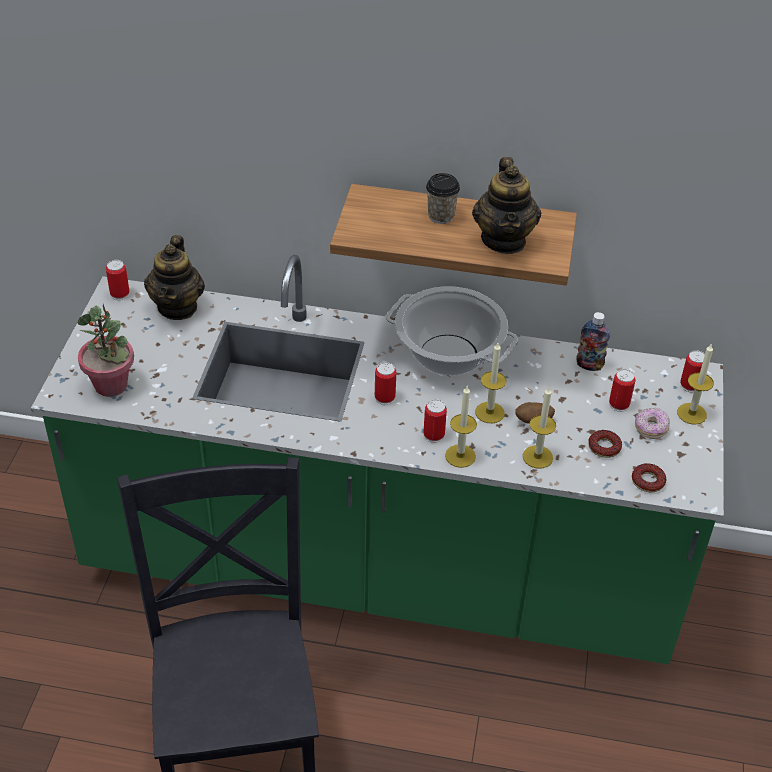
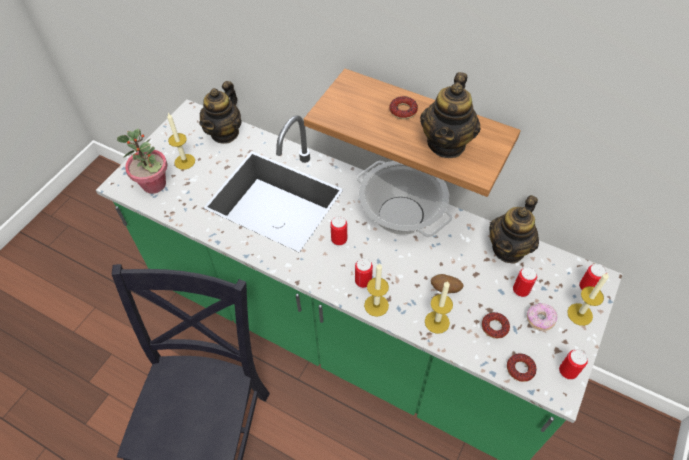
camera: 20 degrees right, 10 degrees up
(120, 294) = (191, 115): can -> can (567, 371)
(441, 216) = (403, 111): cup -> donut
(489, 412) = (414, 272): candle -> candle (184, 161)
(589, 365) = (509, 249): bottle -> teapot

